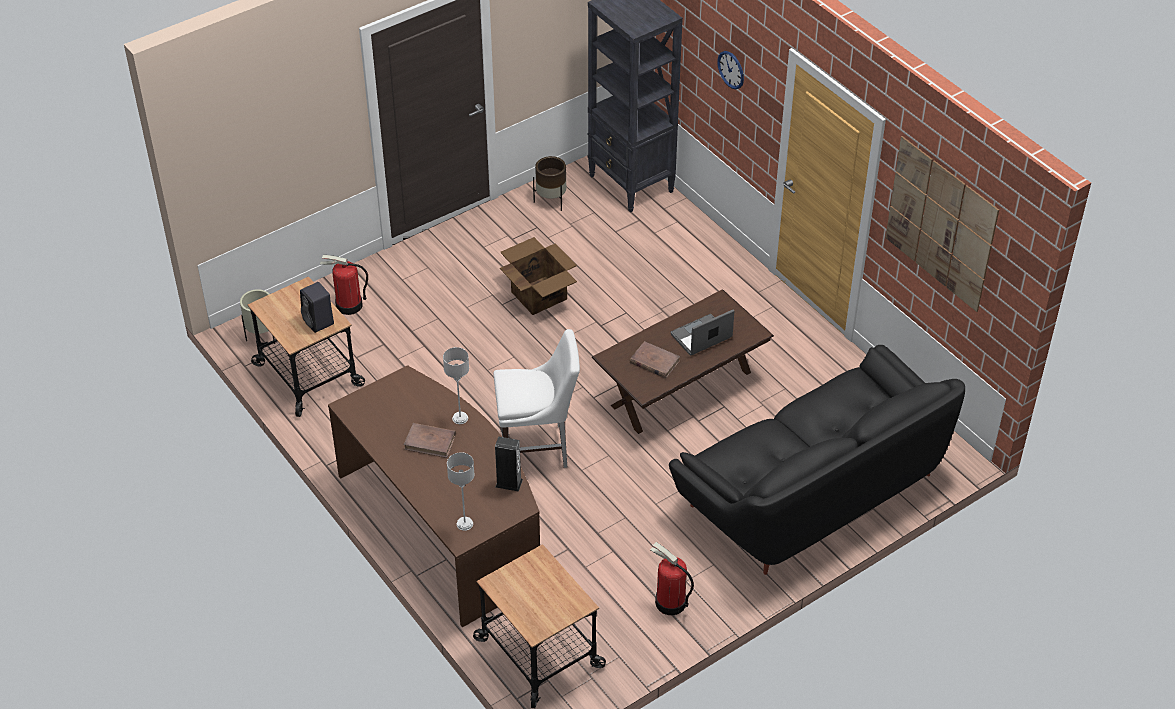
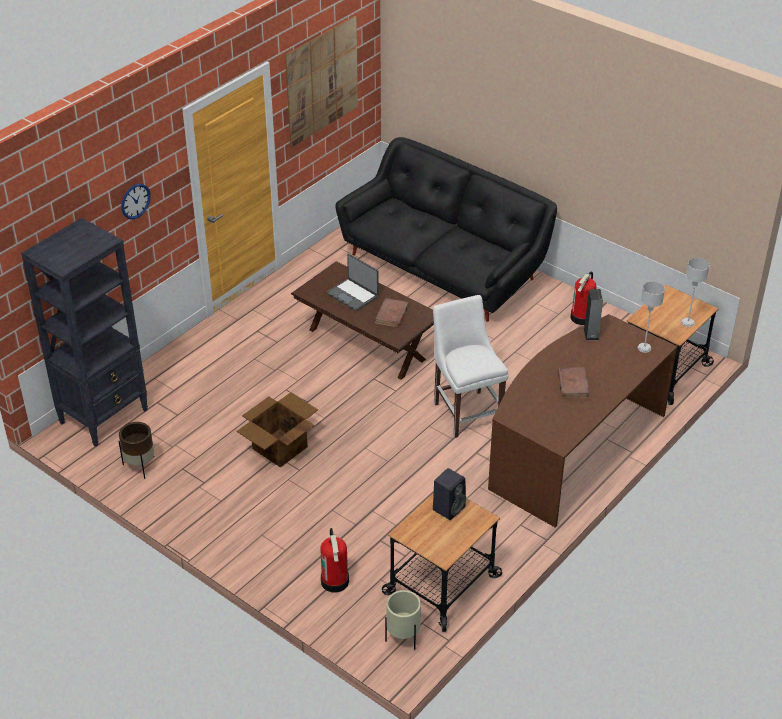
camera: 105 degrees left, 5 degrees down
(460, 418) = (537, 373): grey table lamp -> grey table lamp (687, 322)

